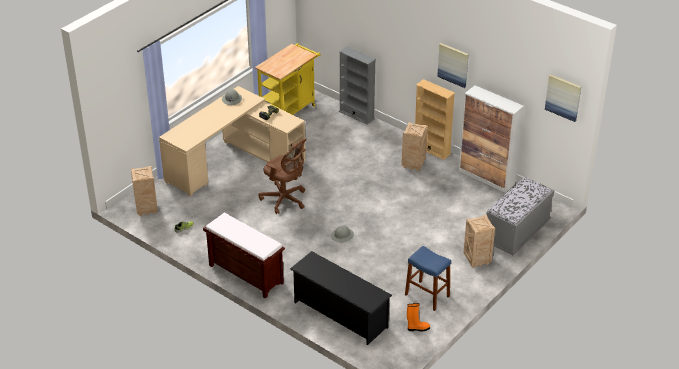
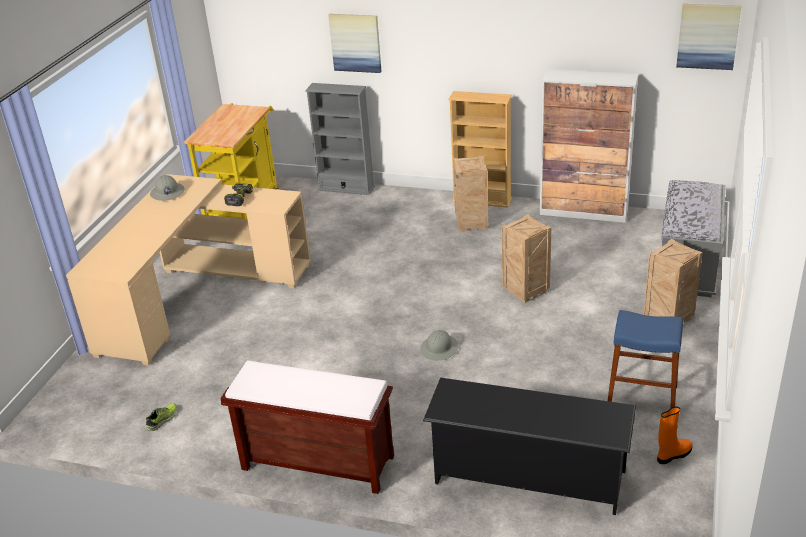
camera: 20 degrees left, 5 degrees down
(146, 209) = (77, 410): crate -> crate (525, 292)
(285, 200) = (312, 324): brown office chair -> none
(453, 64) = (503, 49): picture -> picture (355, 42)

